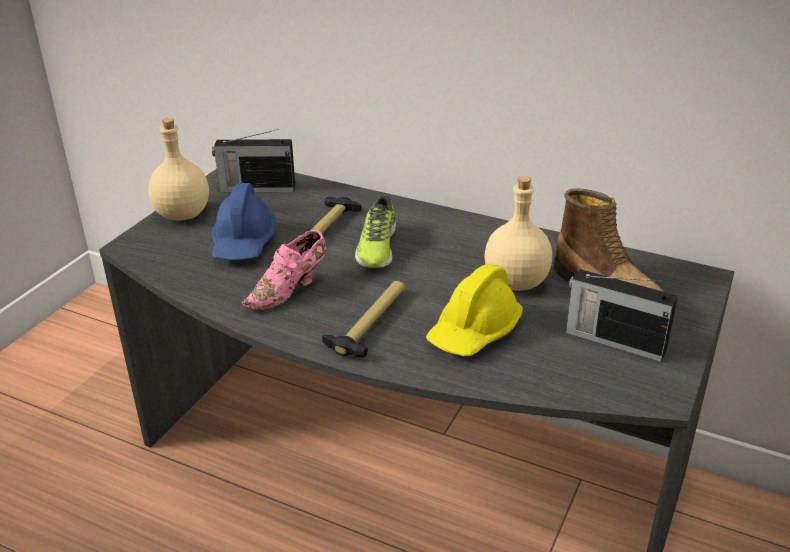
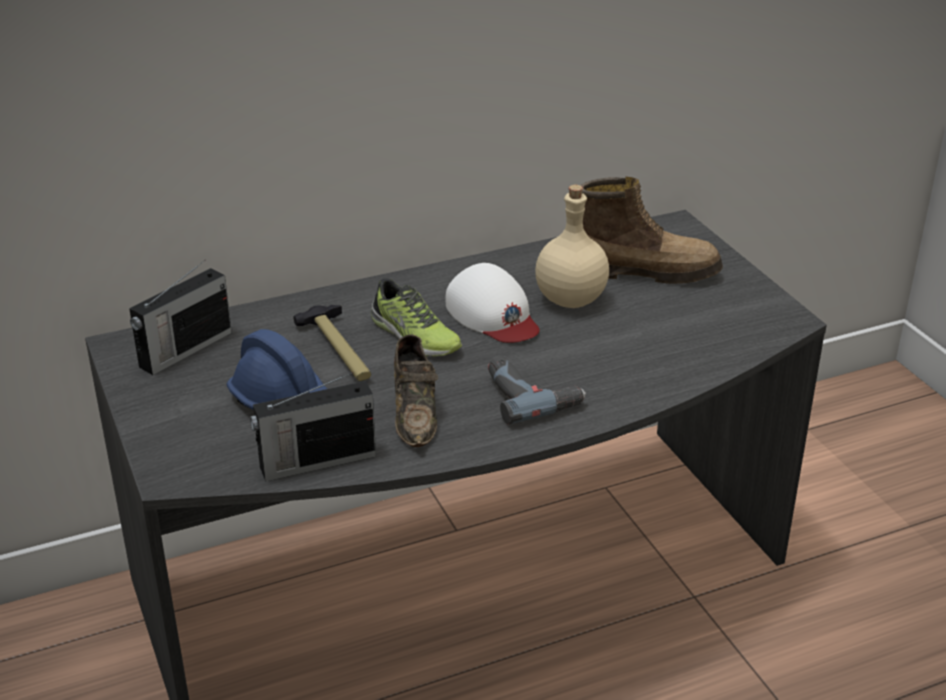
camera: 50 degrees left, 0 degrees up
(183, 214) = (162, 416): beige bottle -> none
(289, 290) = (415, 413): pink shoe -> brown shoe
(370, 323) = (530, 395): hammer -> power drill
(447, 262) = (493, 315): none -> white cap
(474, 331) = (612, 352): yellow hard hat -> none
(613, 340) = (703, 301): radio -> radio (315, 462)

